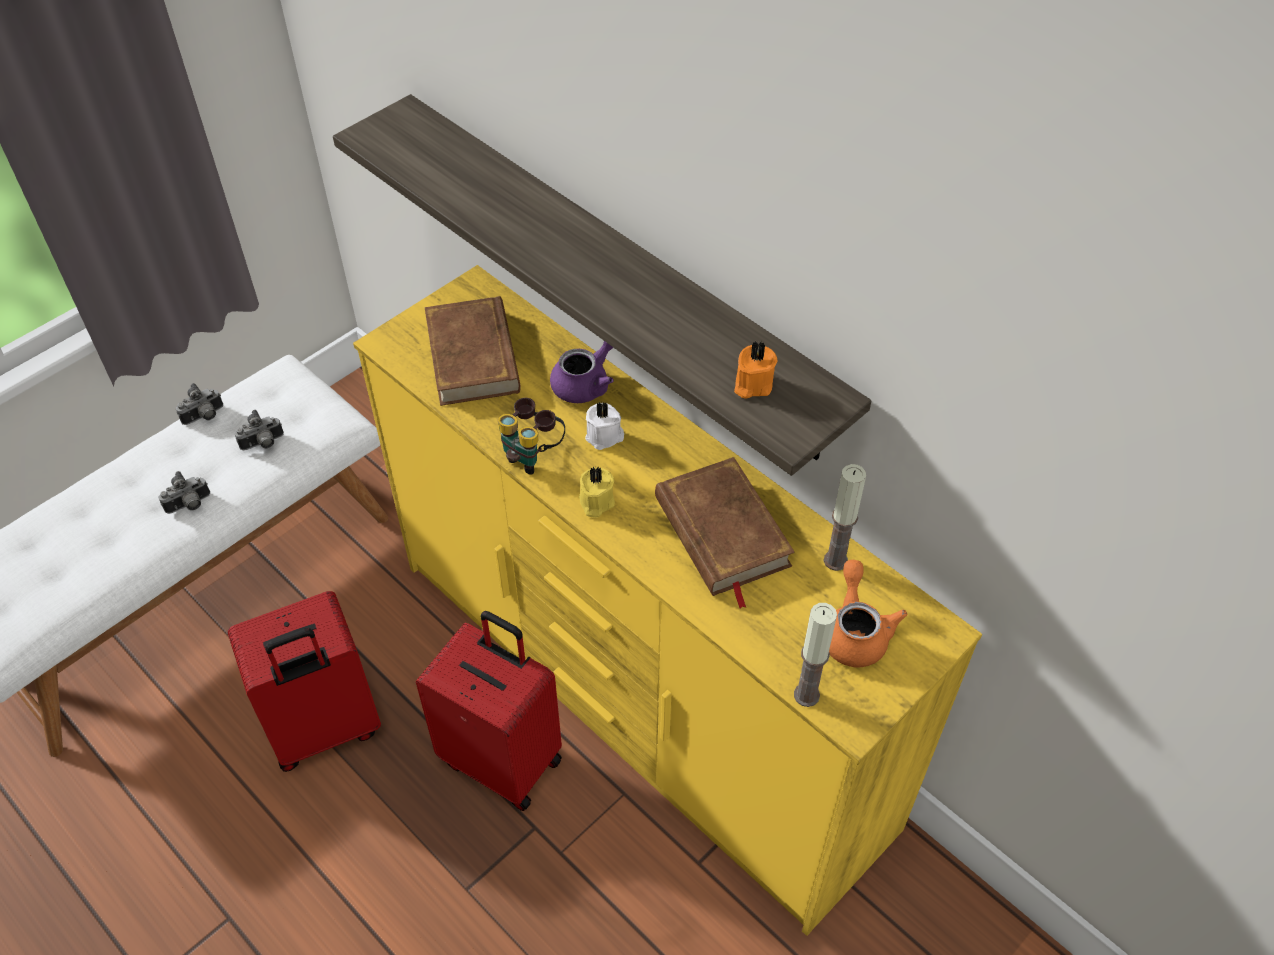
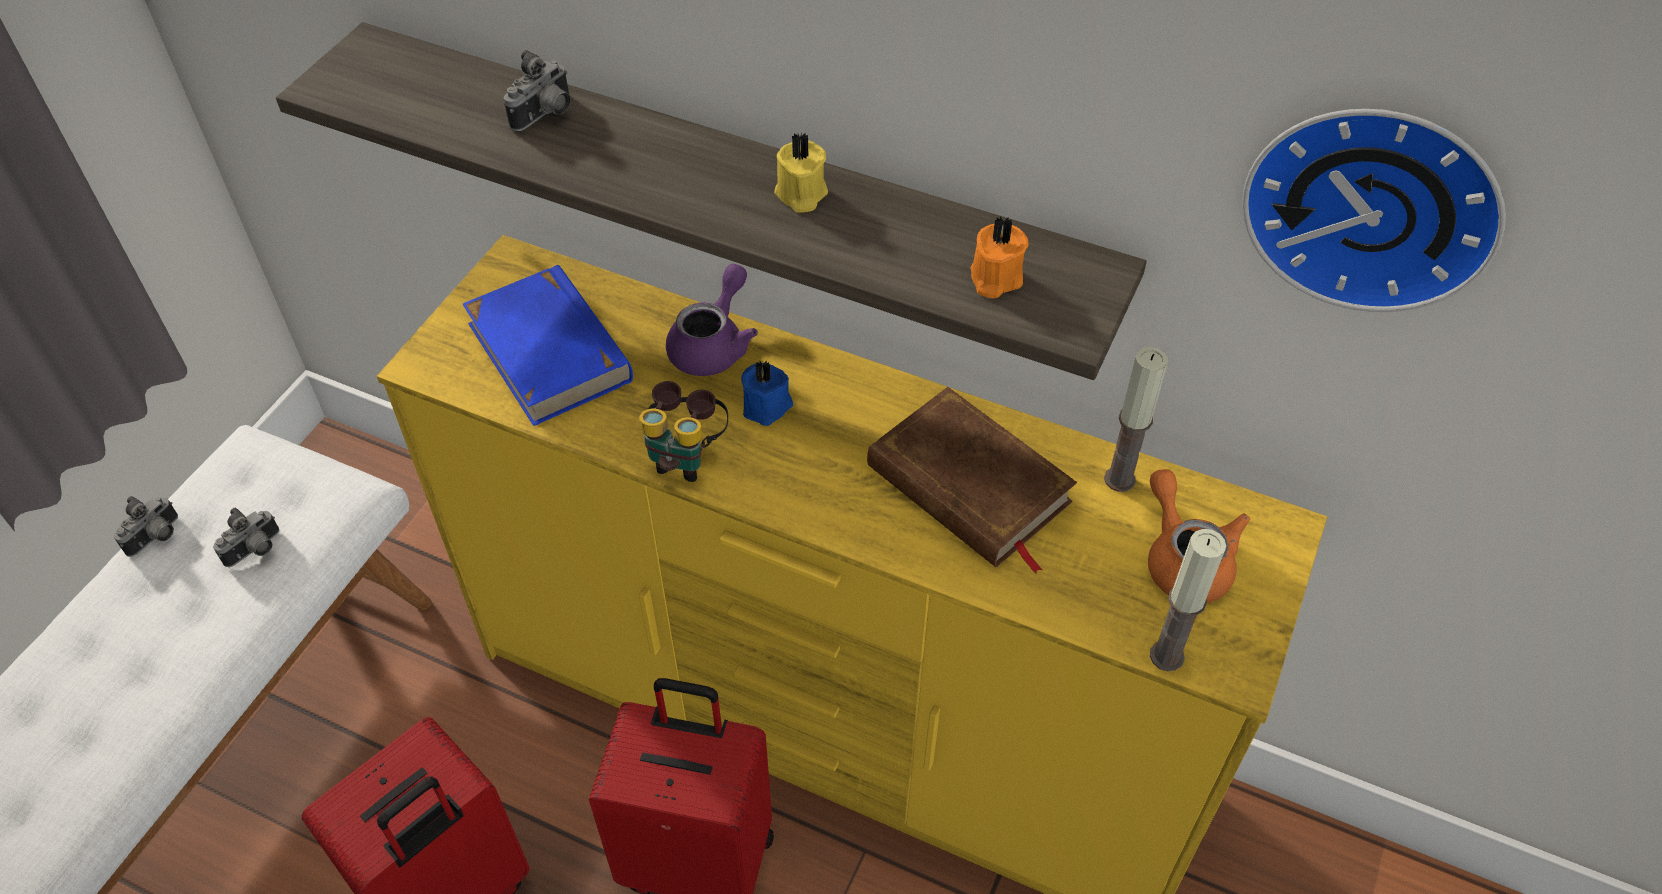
camera: 20 degrees left, 0 degrees up
(189, 505) = (181, 663): camera -> camera (546, 115)
(473, 356) = (550, 351): brown book -> blue book
(595, 502) = (794, 493): yellow candle -> yellow candle (800, 195)
(605, 437) = (768, 407): white candle -> blue candle
(1012, 399) = (1372, 202): none -> wall clock

